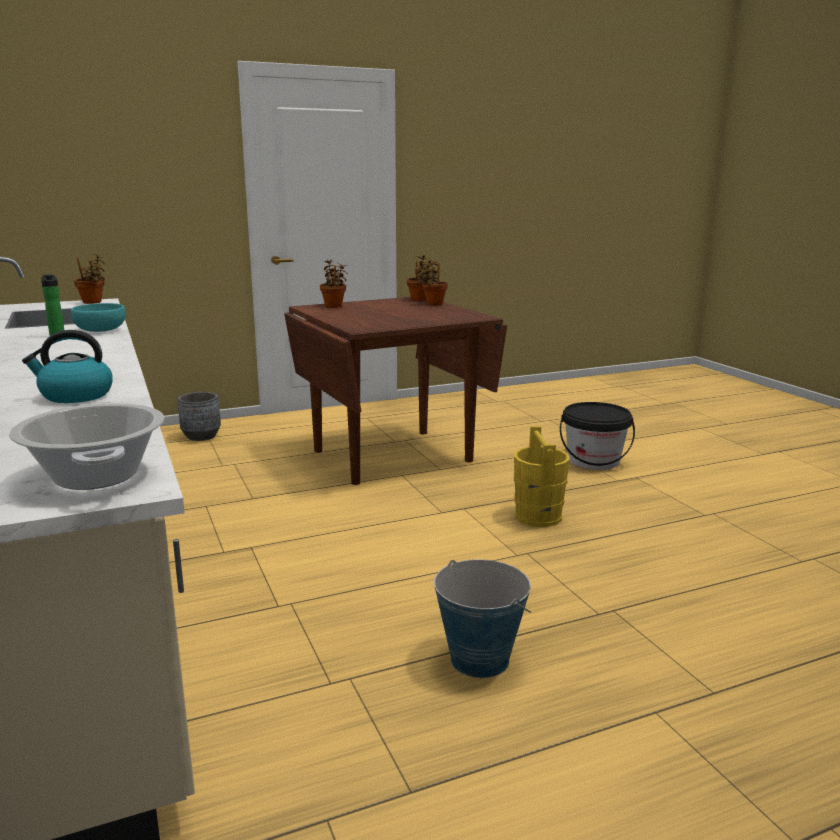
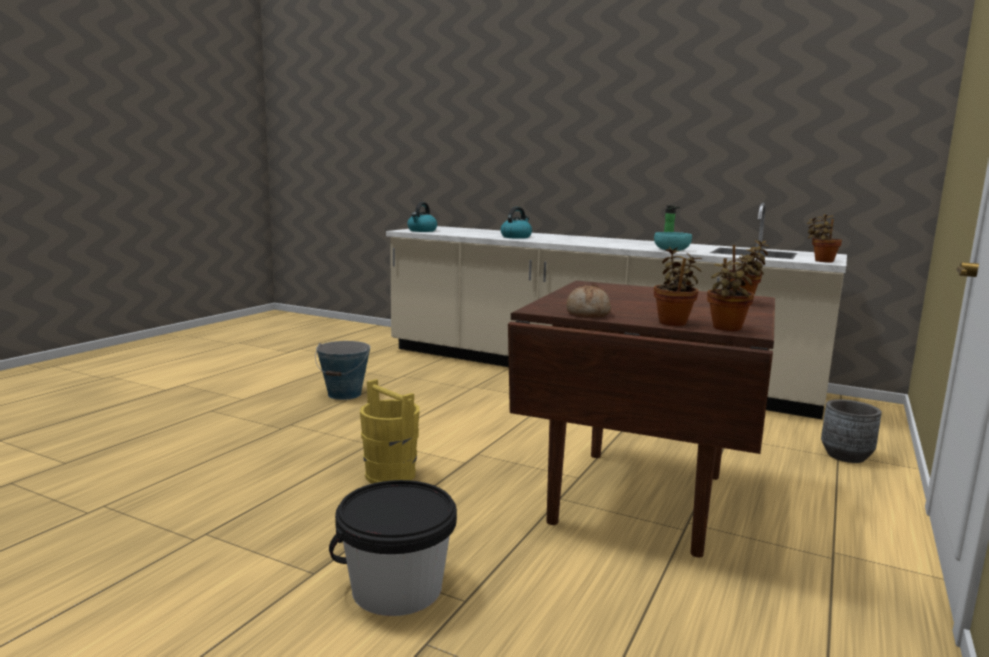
camera: 140 degrees right, 5 degrees down
(95, 476) = (422, 231): cooking pot -> kettle
(459, 312) = (588, 313): none -> bread

